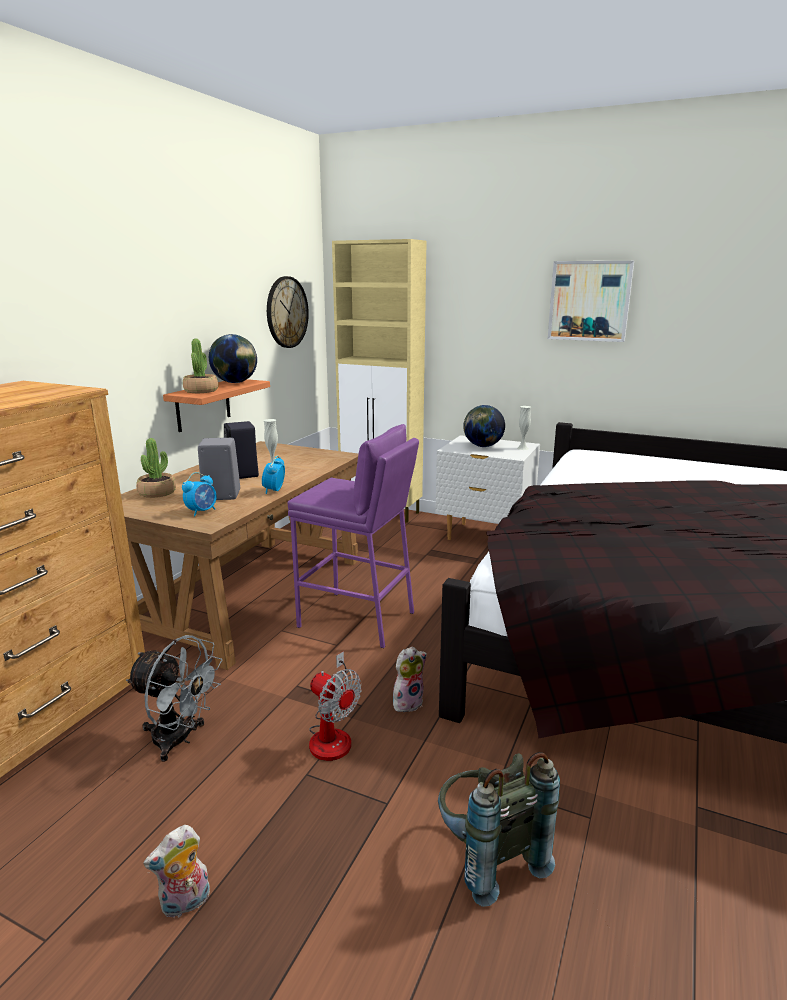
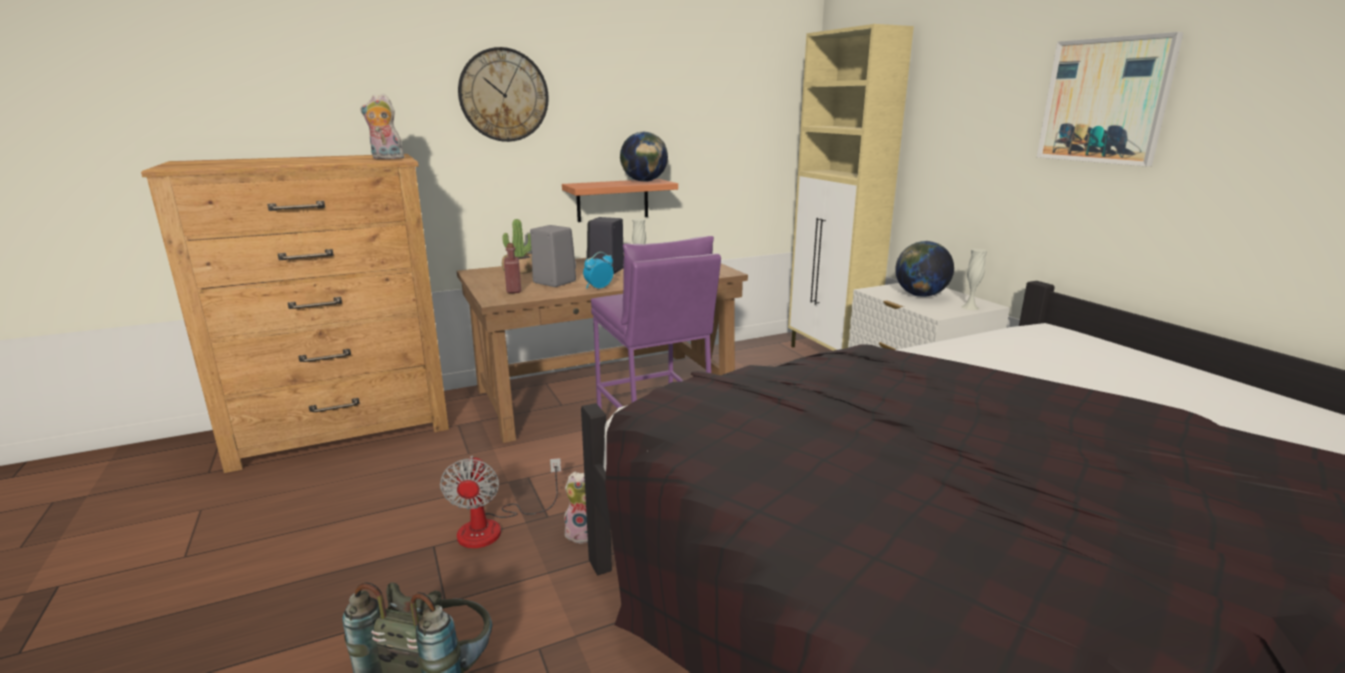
camera: 40 degrees right, 0 degrees up
(180, 740) = (405, 478): grey fan -> none
(185, 904) = (253, 584): plush toy -> plush toy (386, 158)
(201, 391) = (595, 184): potted plant -> none
(202, 511) = (514, 290): alarm clock -> red bottle
(286, 312) = (747, 115): wall clock -> wall clock (503, 95)

